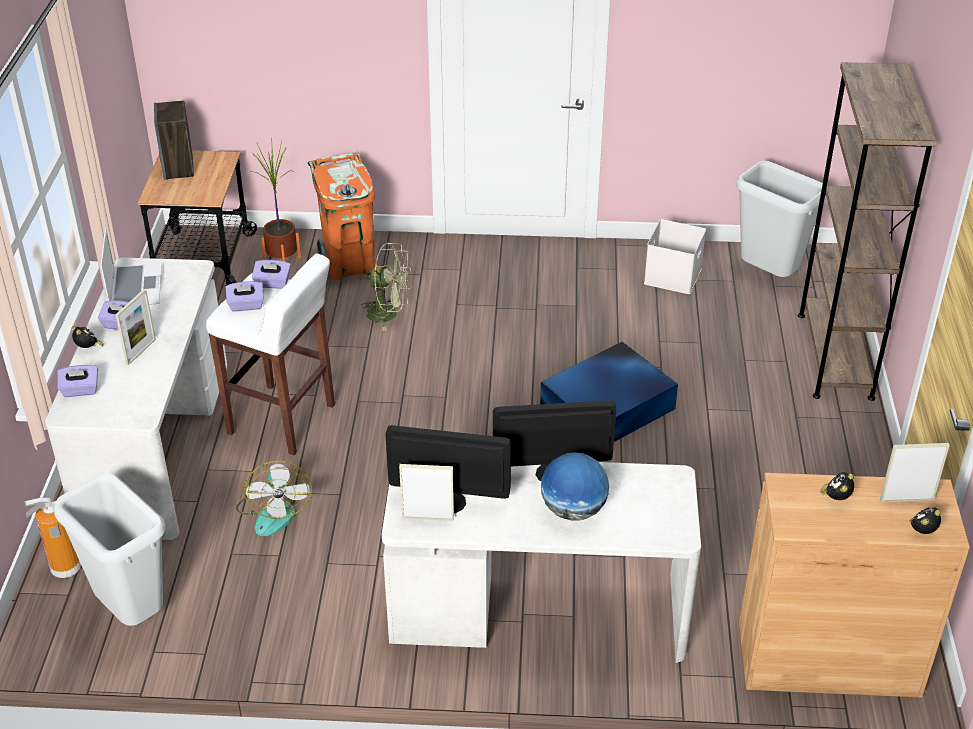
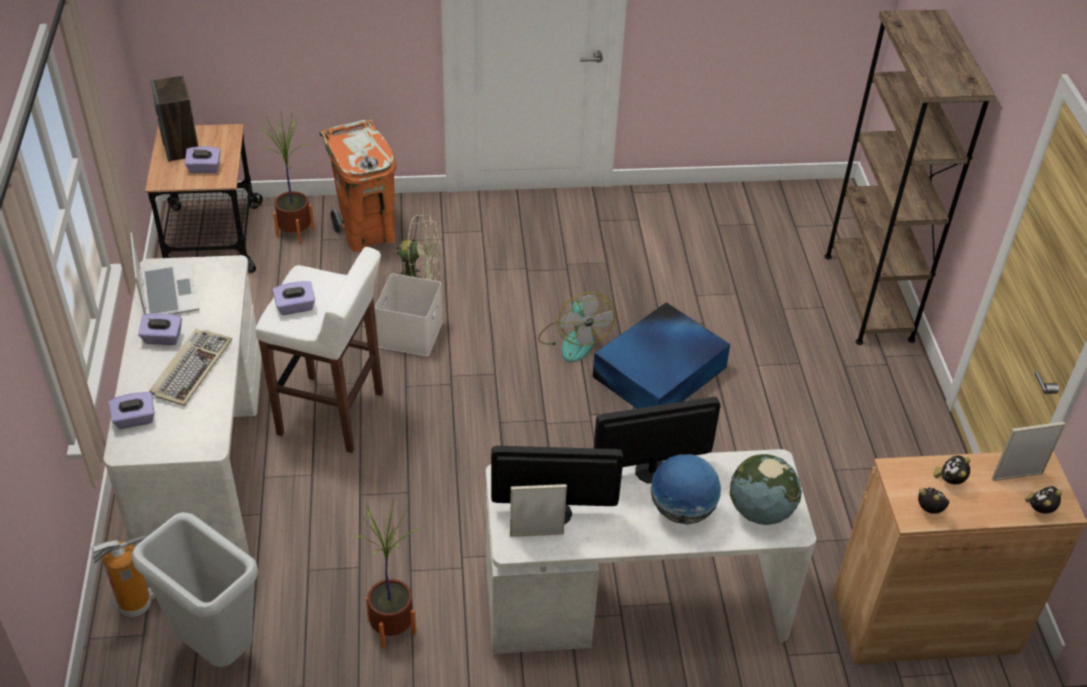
camera: 10 degrees left, 5 degrees up
(88, 349) = (133, 369): alarm clock -> alarm clock (930, 511)
(141, 352) = (191, 368): picture frame -> keyboard
(272, 283) = (318, 279): purple tissue box -> purple tissue box (204, 168)
(274, 511) = (343, 518): fan -> fan (573, 340)
(299, 610) = (392, 626): none -> potted plant
(650, 517) = (760, 511): none -> globe
(672, 275) = (694, 222): white storage box -> white storage box (409, 332)
(769, 276) = (788, 216): grey trash can -> none

